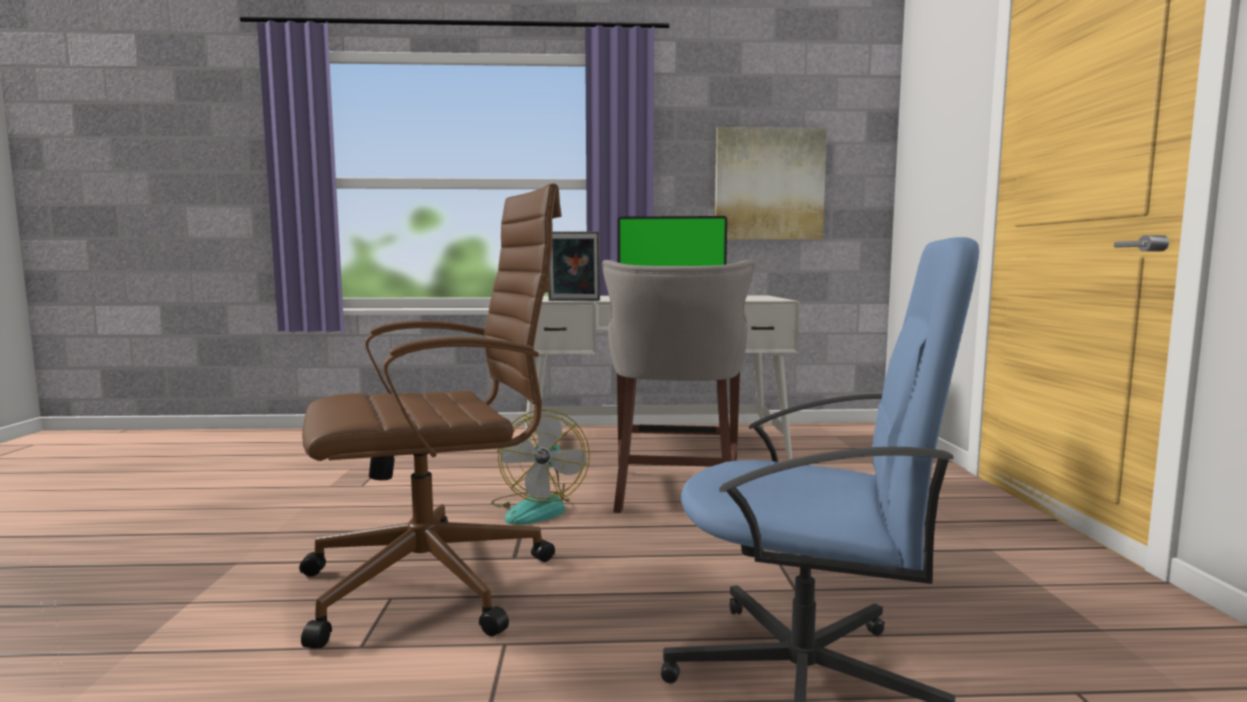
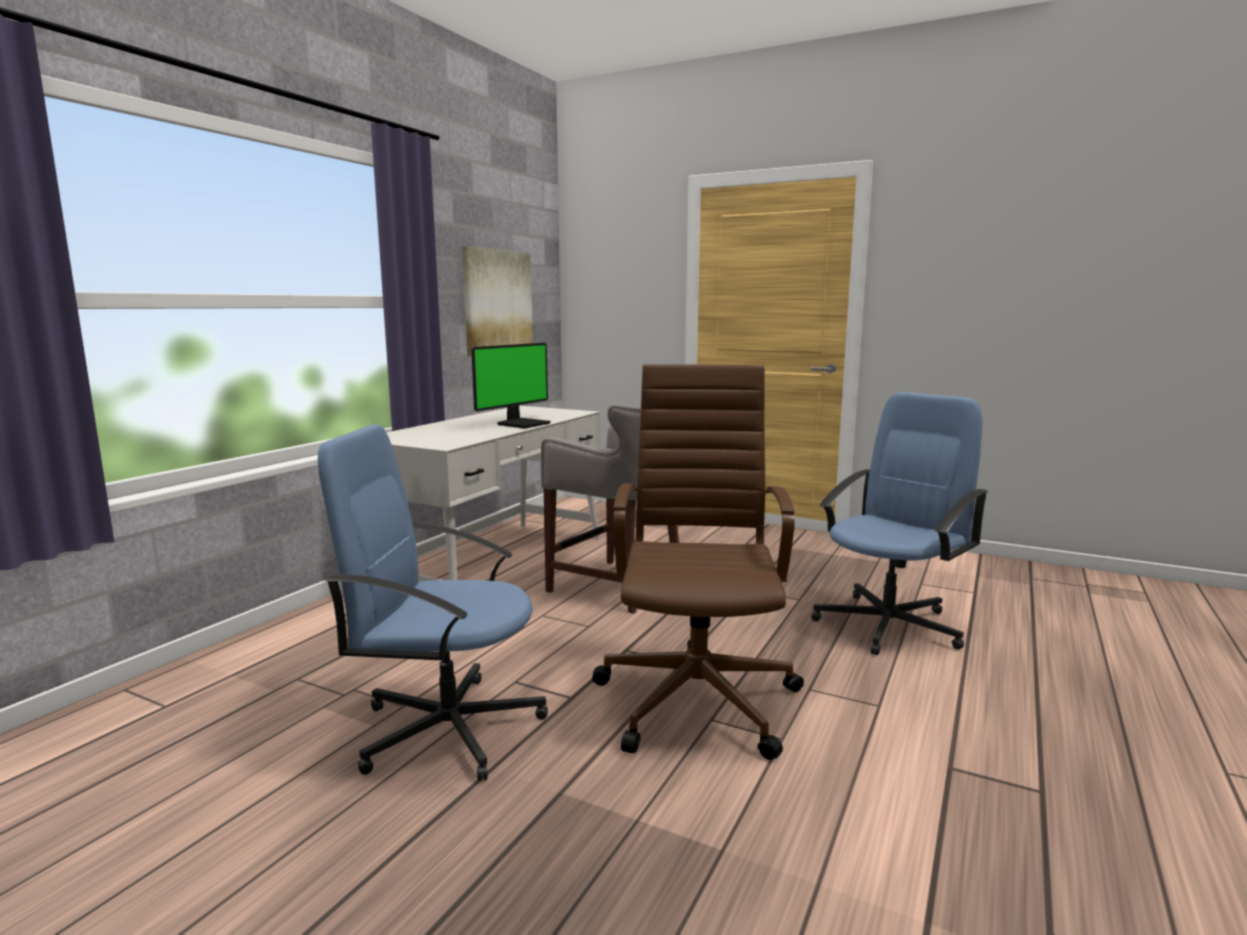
camera: 60 degrees left, 5 degrees up
(332, 504) = (446, 728): none -> blue office chair
(538, 508) = (589, 636): fan -> none
(573, 300) = (478, 440): picture frame -> none

